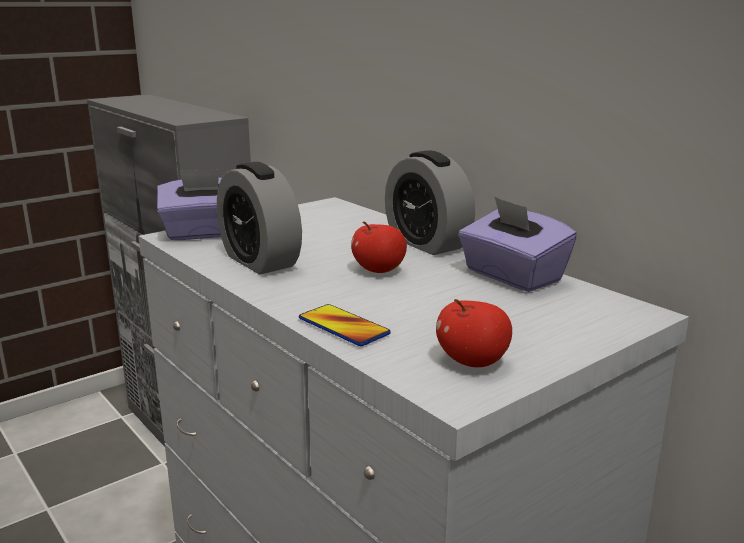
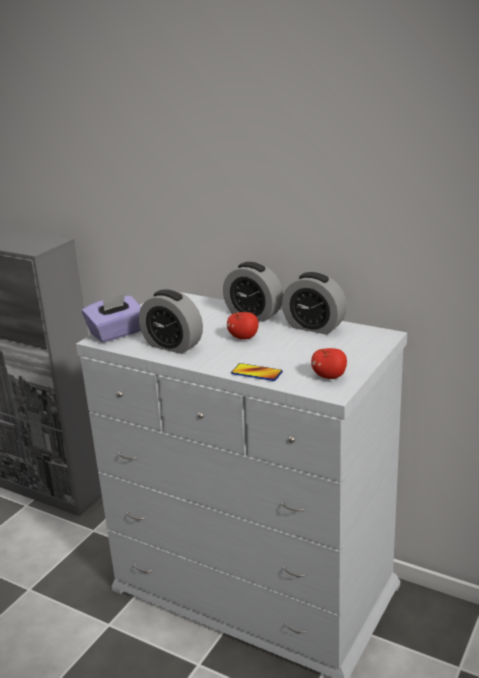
camera: 20 degrees left, 5 degrees up
(512, 276) = (314, 327): purple tissue box -> alarm clock

